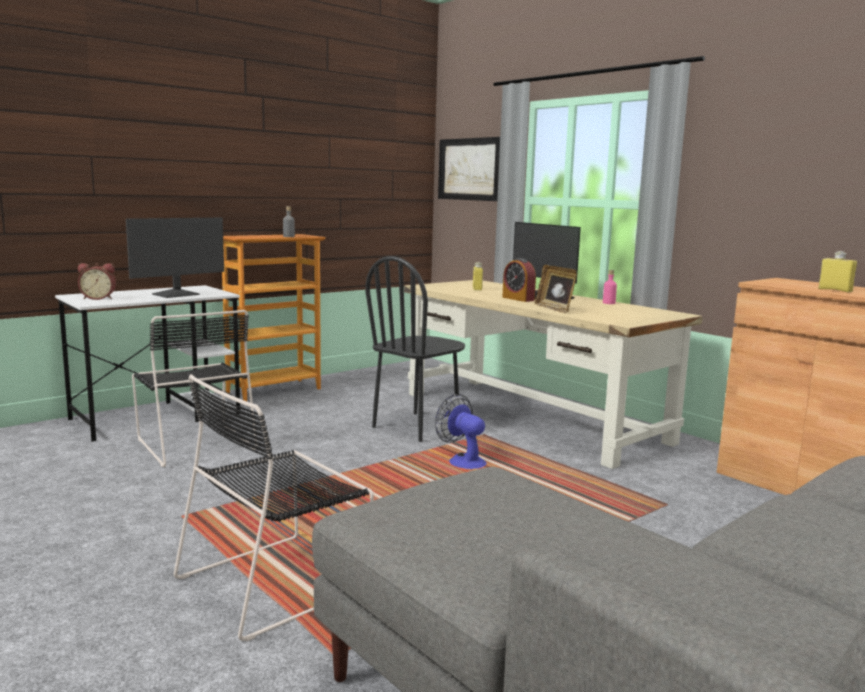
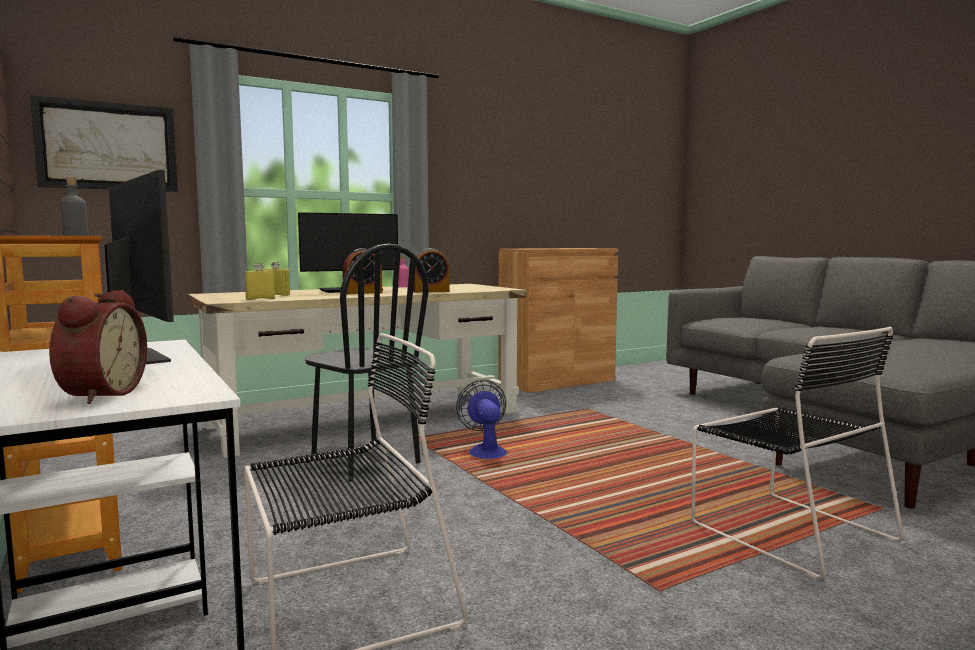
camera: 80 degrees left, 5 degrees down
(462, 461) = (485, 451): fan -> fan turned 105 degrees clockwise
(554, 309) = (431, 291): picture frame -> alarm clock
(835, 290) = (568, 248): yellow bottle -> yellow bottle (260, 299)

